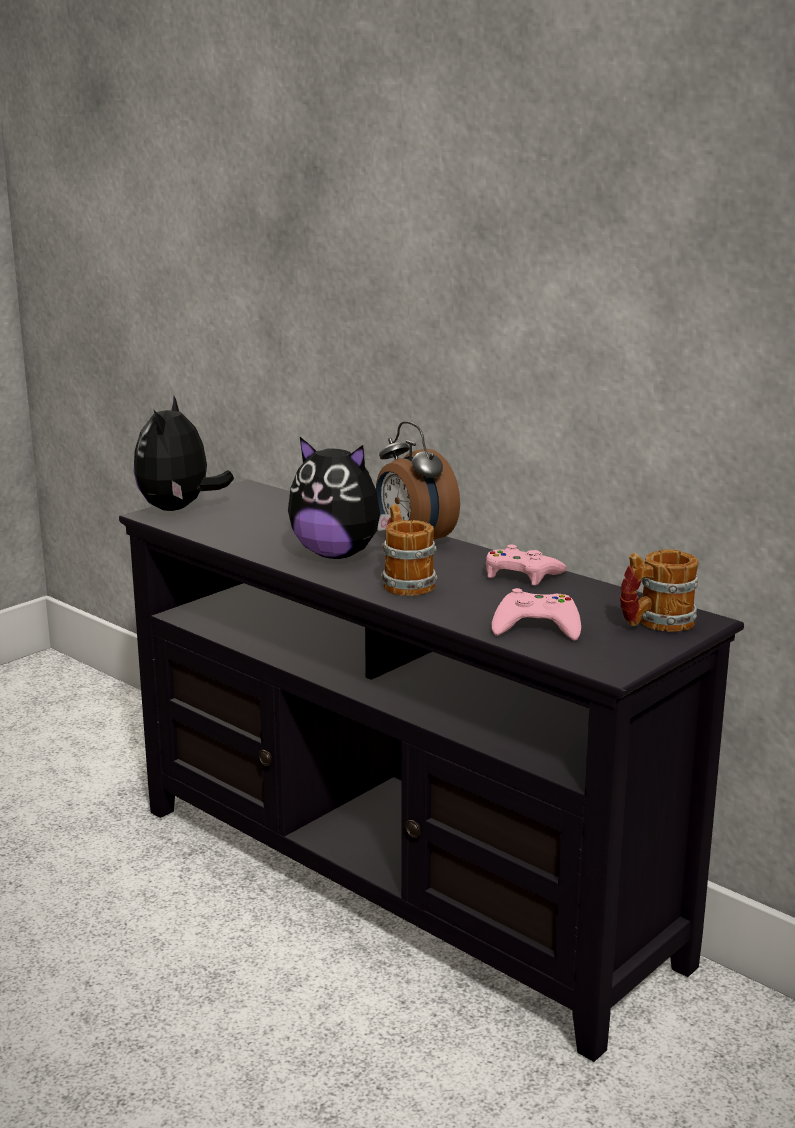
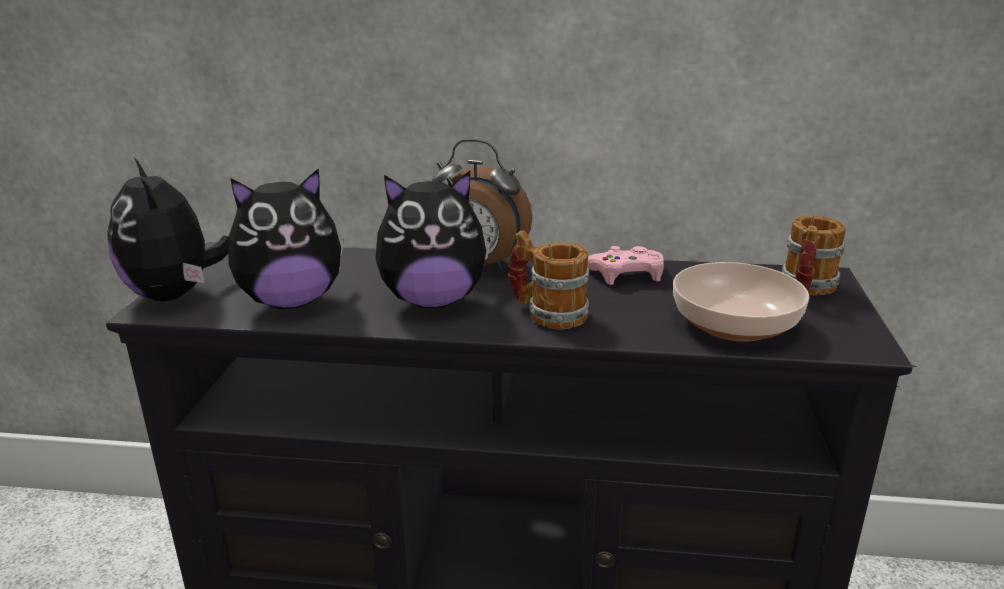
camera: 35 degrees left, 5 degrees up
(243, 531) = (292, 301): none -> plush toy
(537, 626) = (735, 323): pink game controller -> bowl

